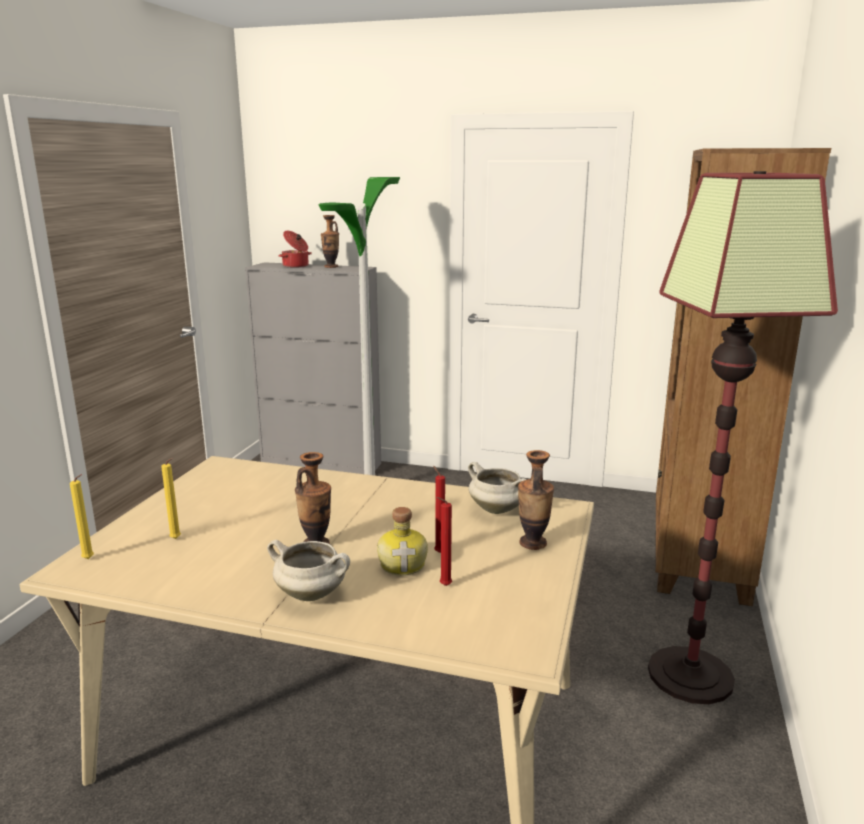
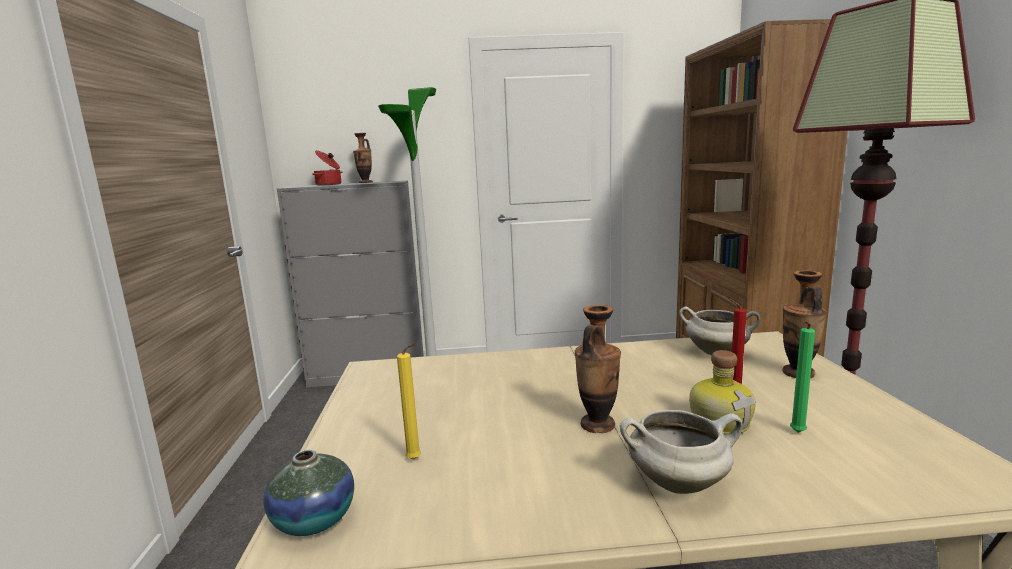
camera: 20 degrees left, 5 degrees down
(89, 559) = (314, 520): yellow candle -> vase
(443, 586) = (796, 433): red candle -> green candle

